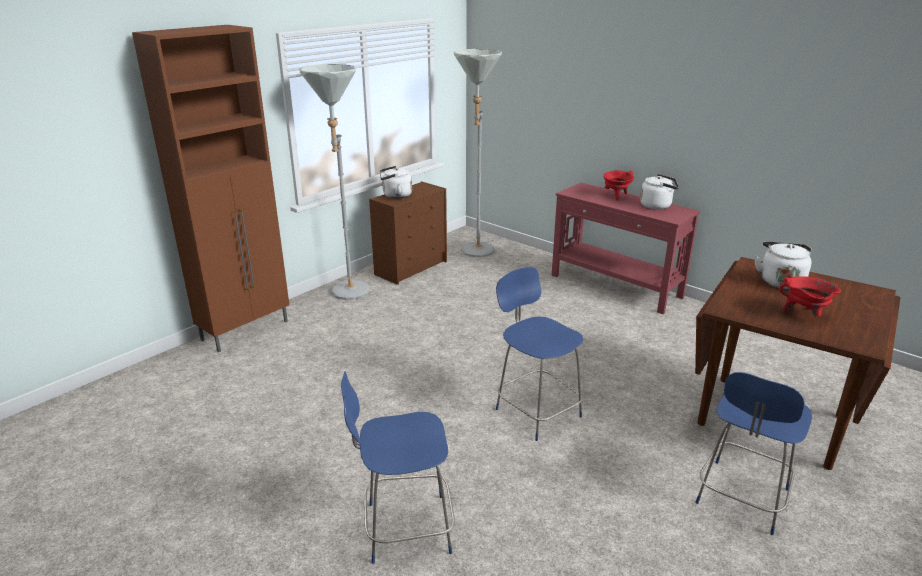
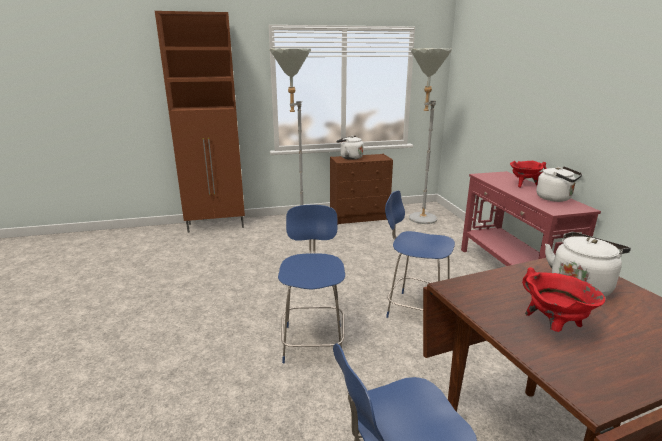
camera: 35 degrees right, 5 degrees down
(404, 528) = (118, 377): blue chair -> blue chair (416, 310)

